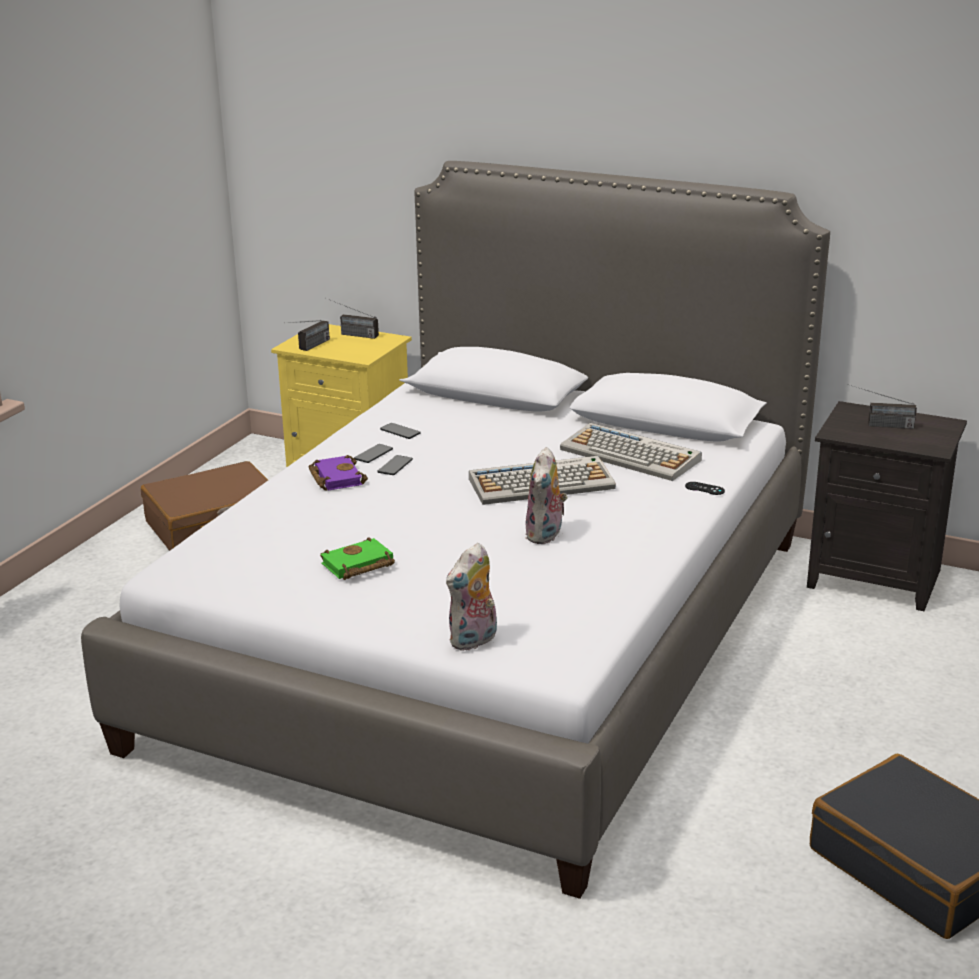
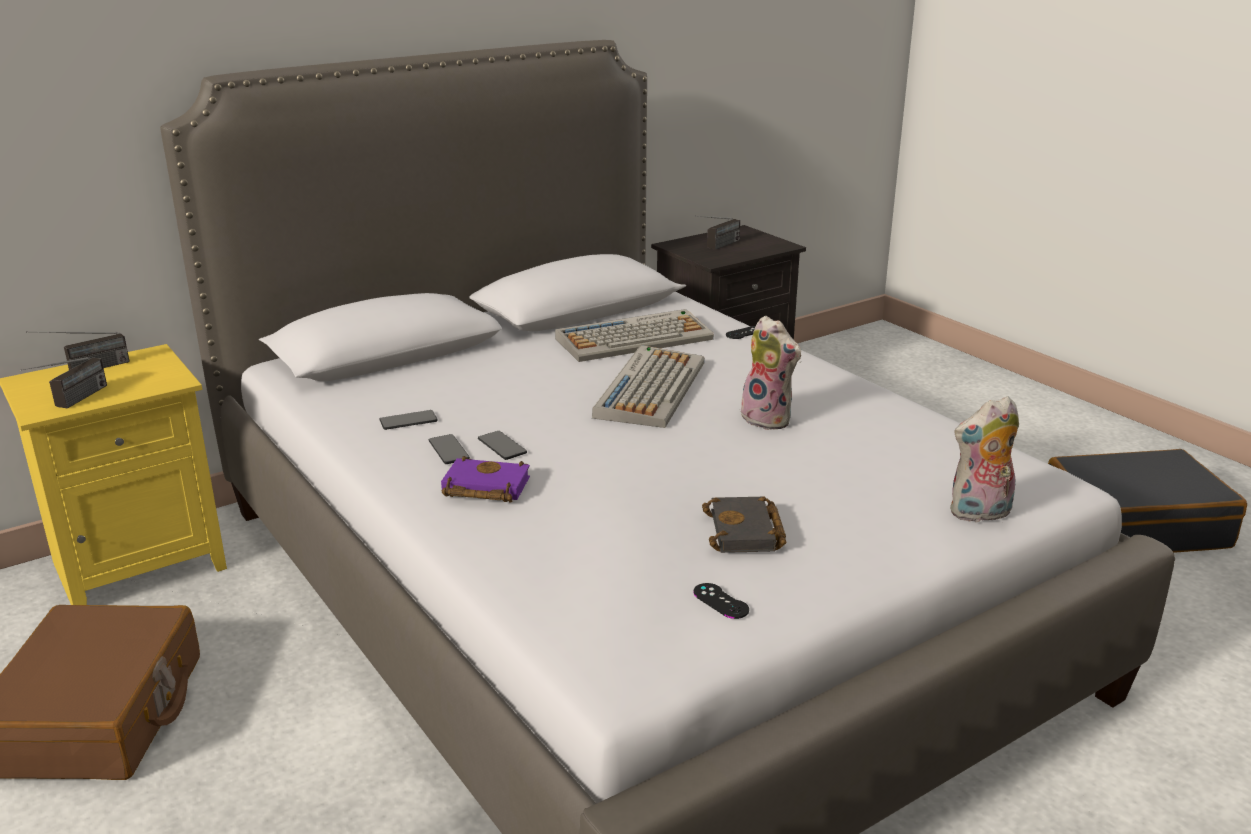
camera: 60 degrees left, 0 degrees up
(266, 577) = (720, 601): none -> black game controller
(309, 347) = (72, 402): radio -> radio turned 45 degrees clockwise
(357, 566) = (746, 533): green book -> black book
(474, 641) = (980, 514): plush toy -> plush toy turned 90 degrees clockwise

